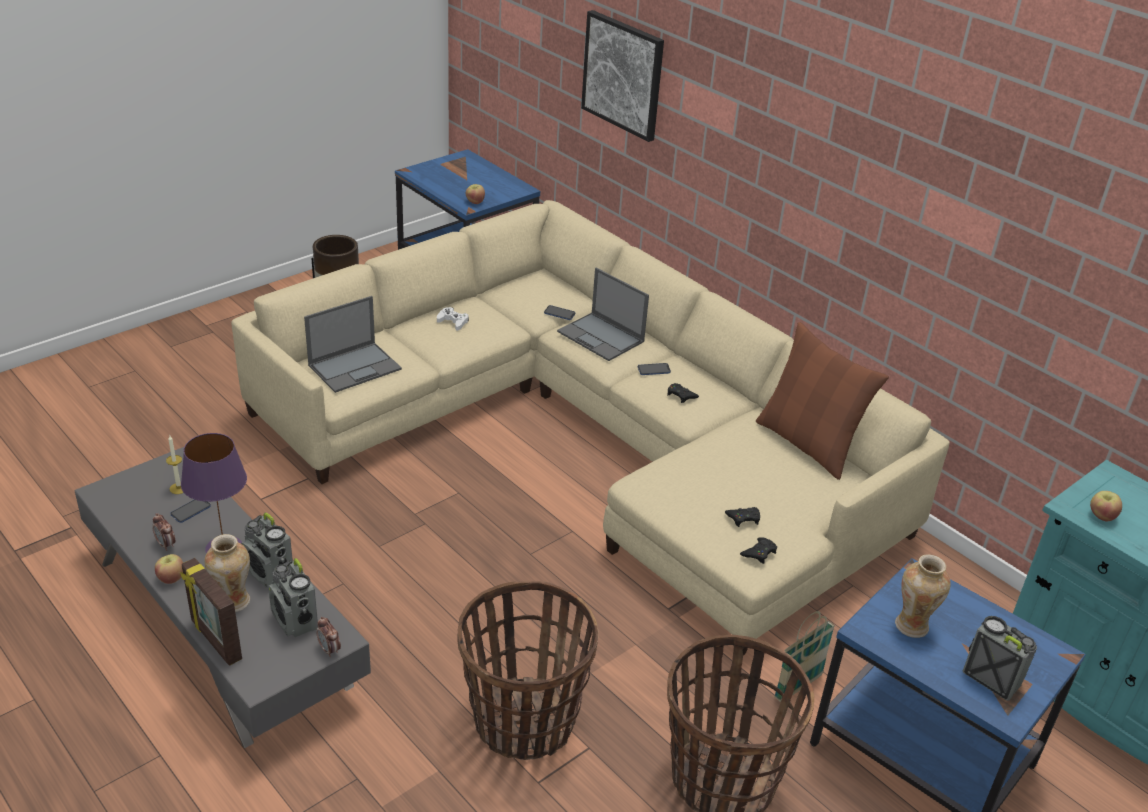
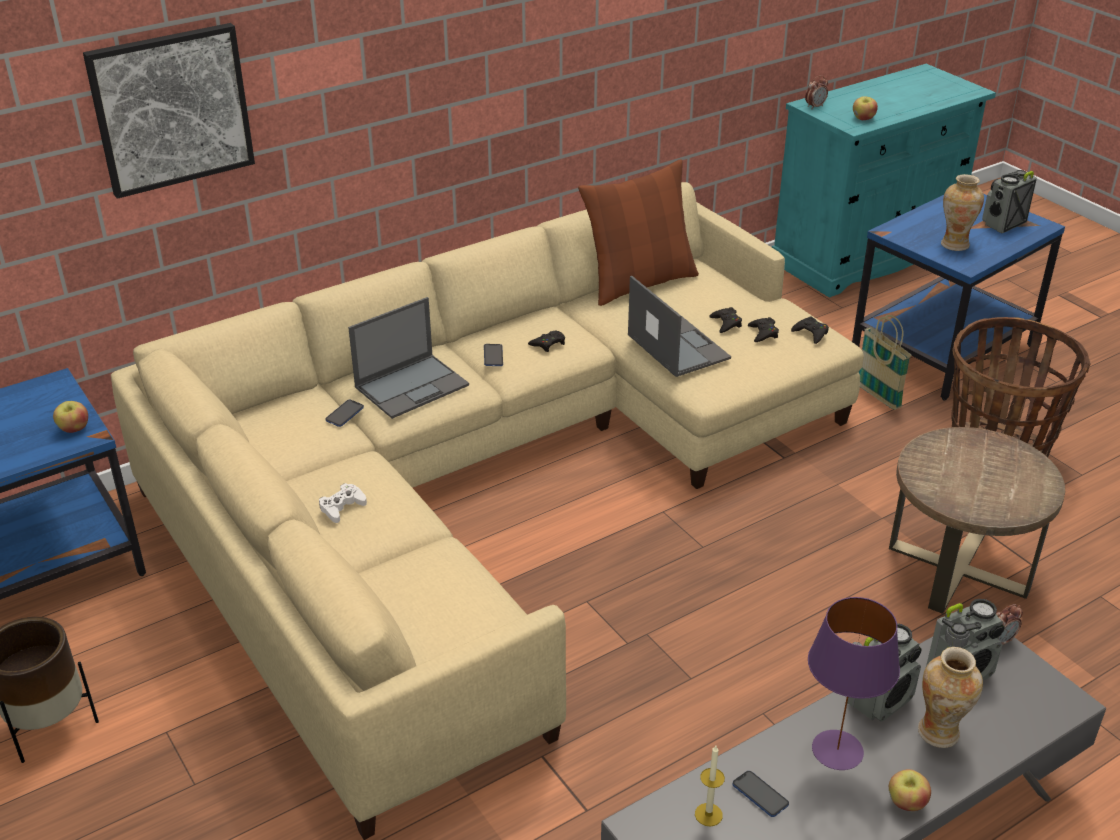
camera: 80 degrees left, 0 degrees up
(166, 545) = (838, 816): alarm clock -> alarm clock (815, 106)
(215, 640) = (1011, 746): picture frame -> none
(355, 367) = (443, 606): laptop -> laptop (677, 346)
(523, 722) = (958, 569): basket -> brown side table
(750, 494) = (726, 323): none -> black game controller

